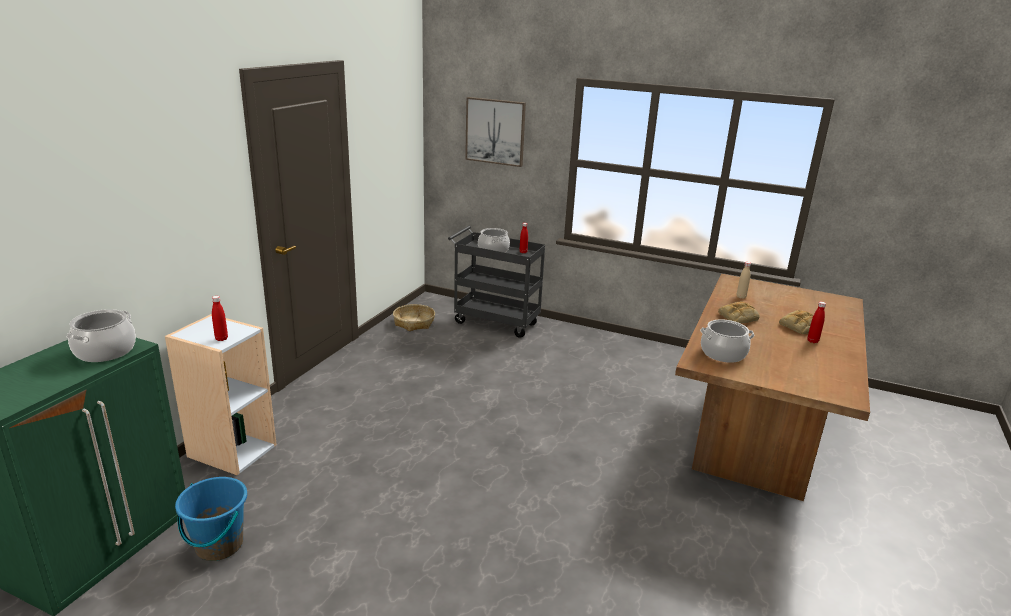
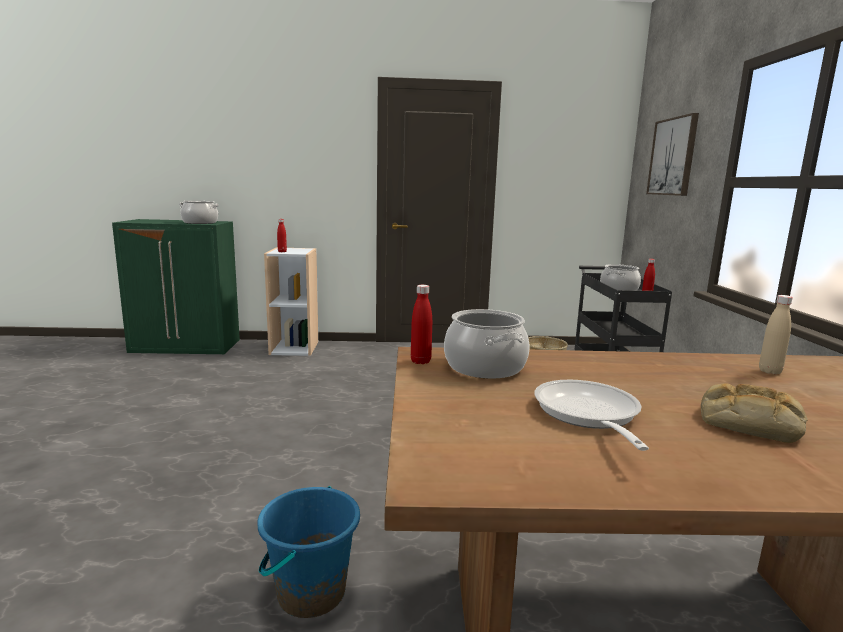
camera: 65 degrees right, 10 degrees down
(219, 545) = (193, 368): blue bucket -> blue bucket (311, 592)
(738, 317) = (662, 372): bread -> none
(791, 352) = (588, 415): none -> frying pan
(812, 341) = (695, 436): red bottle -> red bottle (420, 361)

